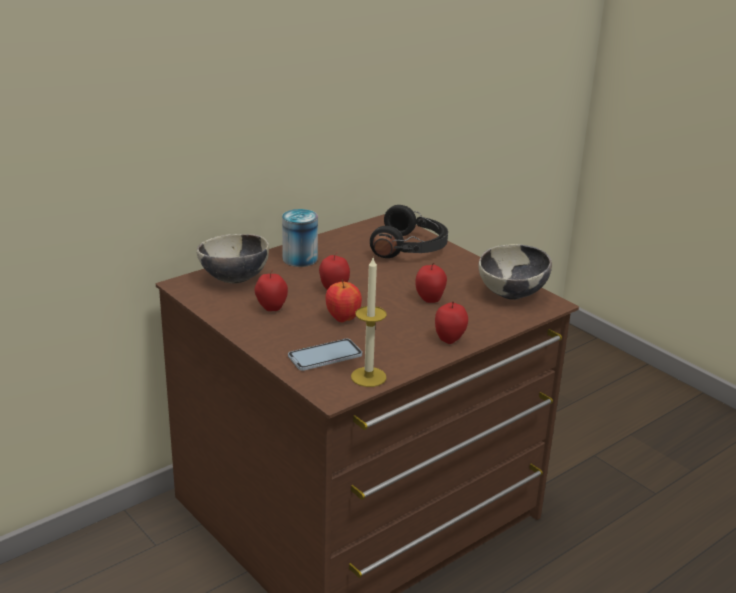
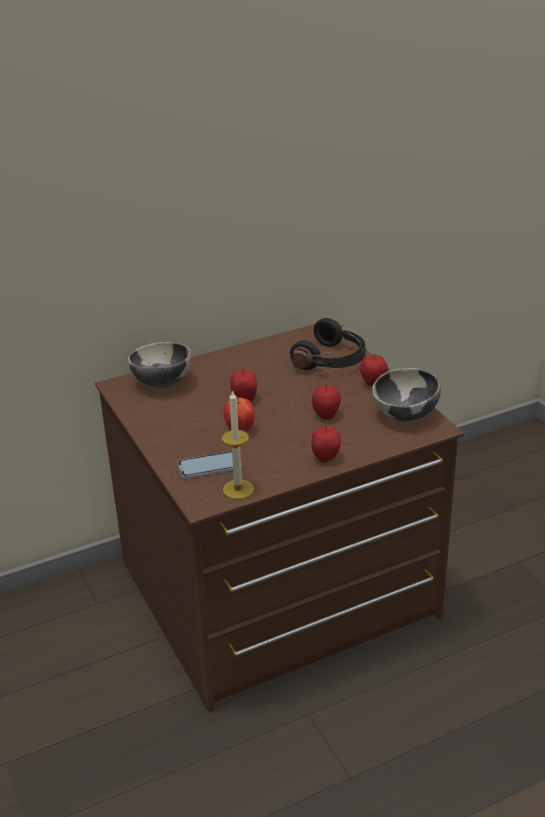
camera: 15 degrees right, 5 degrees up
(271, 308) = (182, 415): apple -> apple (373, 384)
(300, 259) = (227, 365): can -> none

